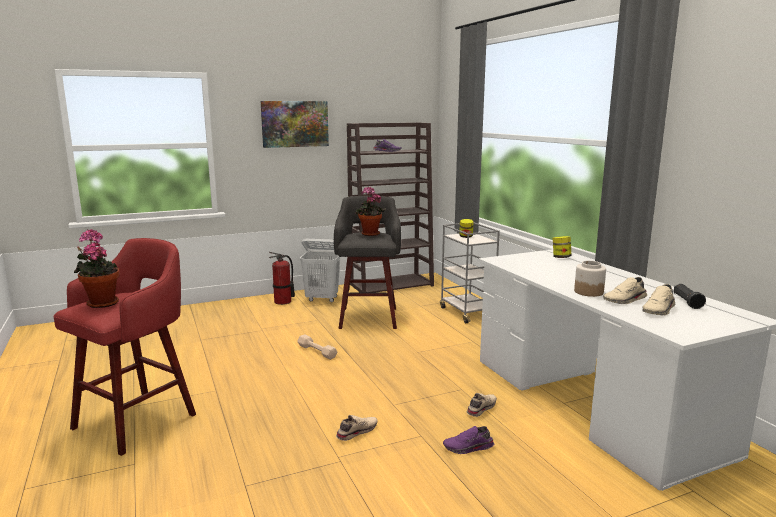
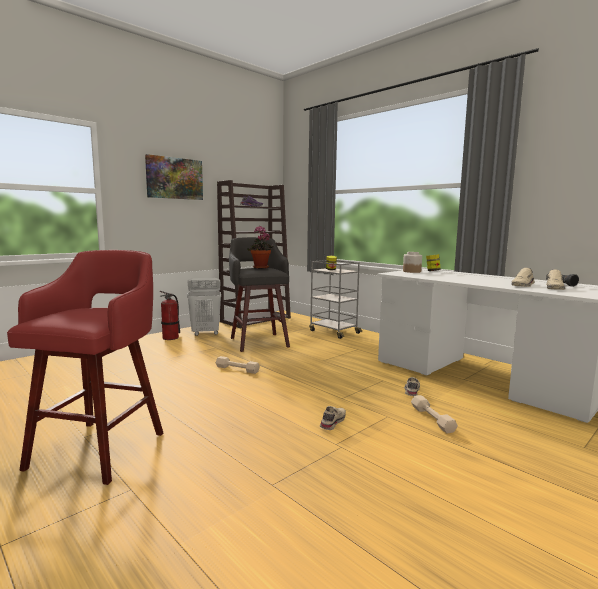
camera: 20 degrees left, 5 degrees down
(101, 303) = (68, 314): potted plant -> none
(468, 448) = (432, 419): purple shoe -> beige dumbbell
(588, 292) = (491, 283): jar -> jar (411, 271)

